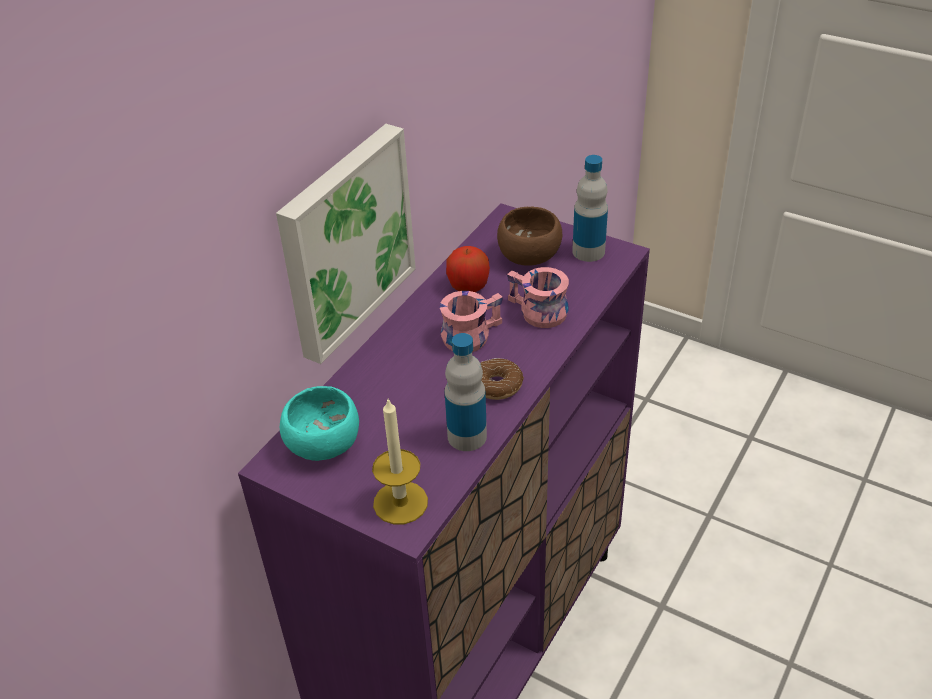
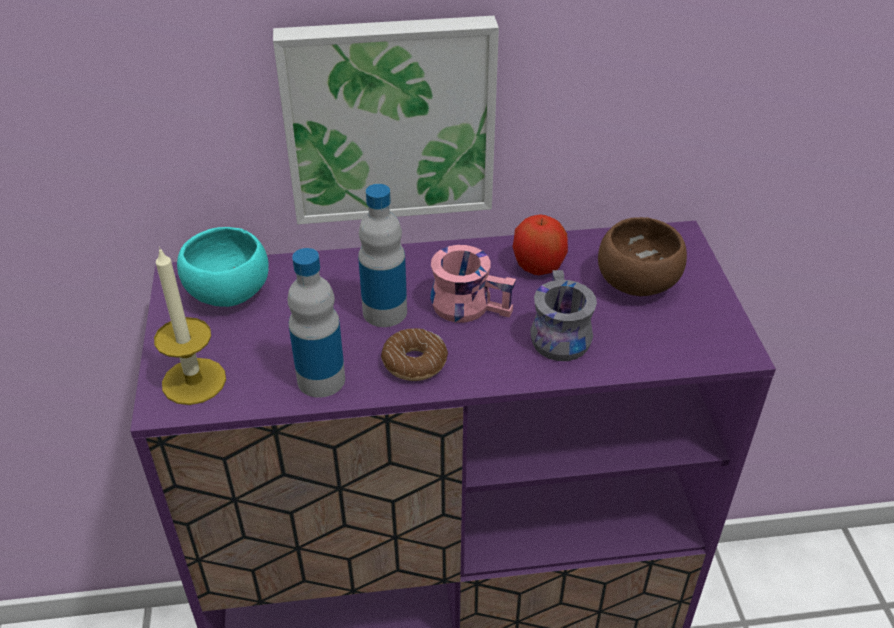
camera: 50 degrees right, 0 degrees up
(536, 313) = (554, 334): pink mug -> grey mug
(588, 251) = (703, 322): bottle -> bottle (385, 312)

